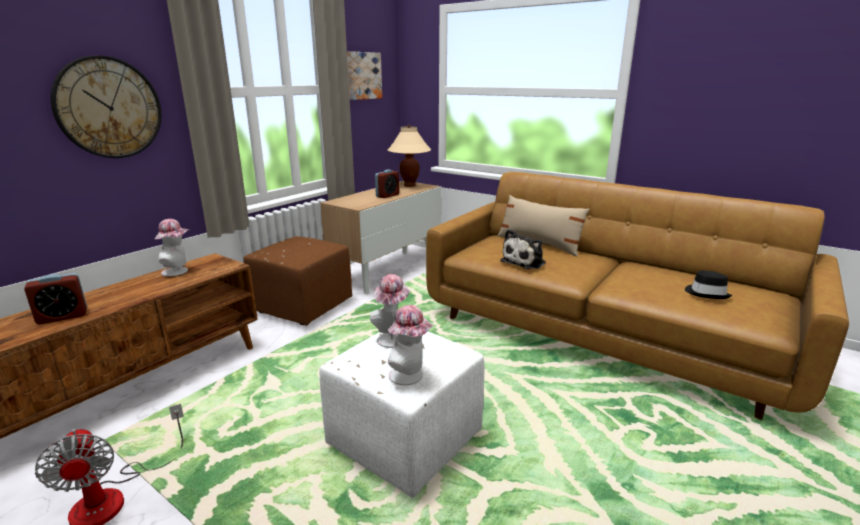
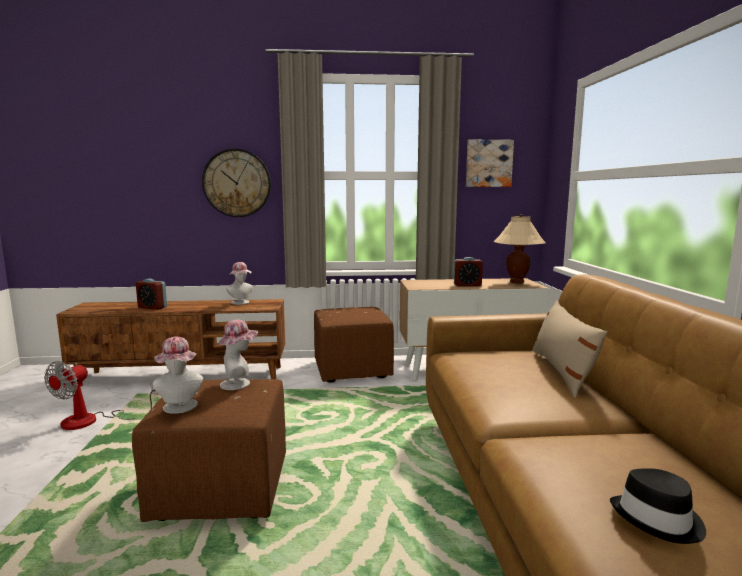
camera: 50 degrees right, 10 degrees down
(405, 439) = (224, 489): white ottoman -> brown ottoman
(525, 262) = (490, 379): plush toy -> none

